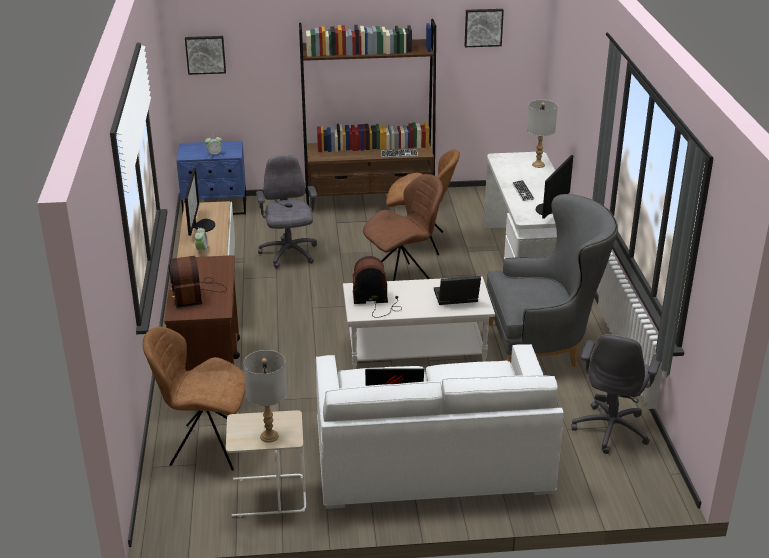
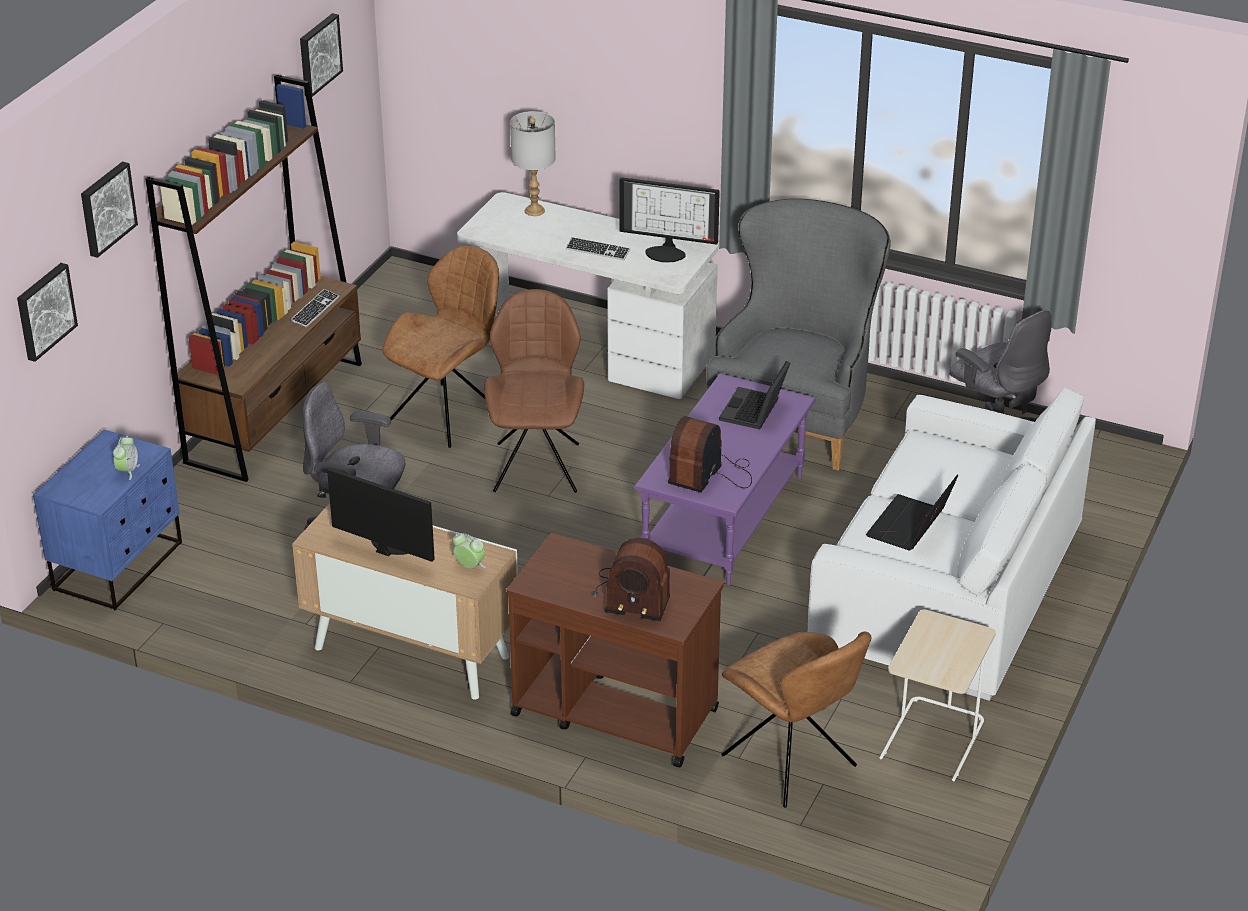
camera: 60 degrees left, 5 degrees up
(206, 447) = (792, 764): brown chair -> brown chair turned 75 degrees counterclockwise
(266, 25) = (106, 208): none -> picture
(269, 436) = (959, 648): grey table lamp -> none
(415, 353) = (725, 519): white coffee table -> purple coffee table
(548, 210) = (667, 252): monitor -> monitor turned 45 degrees counterclockwise

